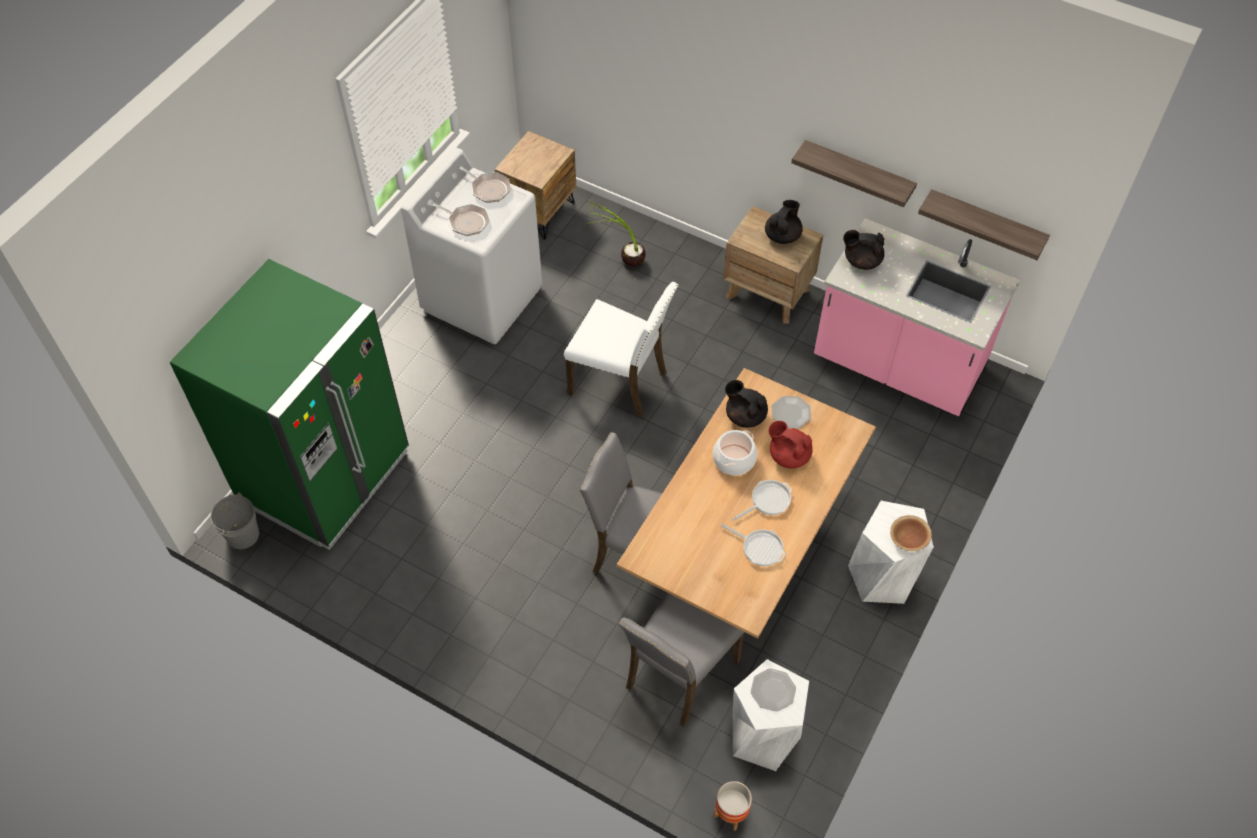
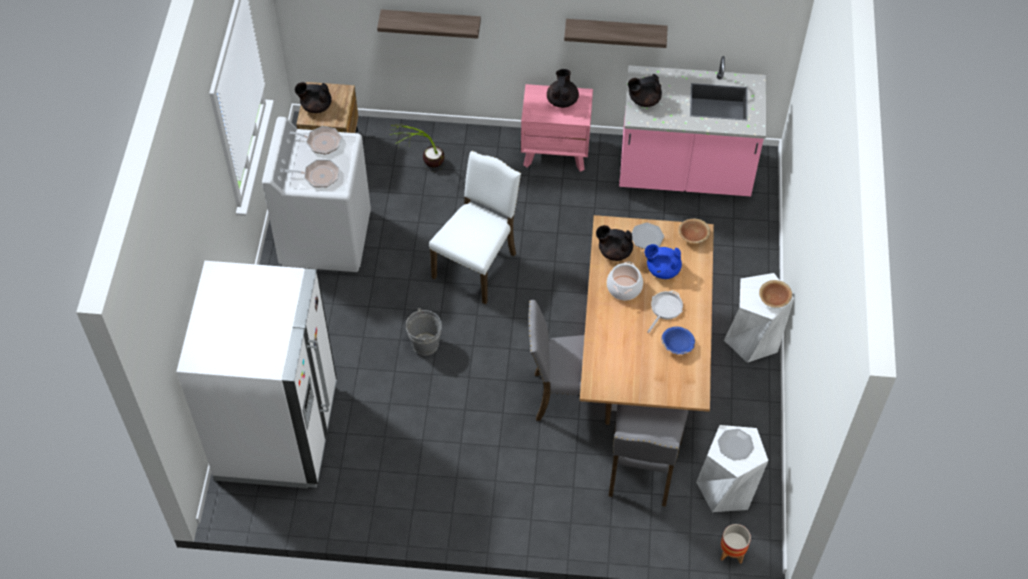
camera: 25 degrees left, 0 degrees up
(243, 535) = (236, 504): grey bucket -> grey bucket (425, 344)
(325, 477) = (277, 432): green fridge -> white fridge
(524, 158) = (315, 106): none -> black teapot
(620, 382) = (477, 265): white chair -> white chair turned 60 degrees counterclockwise
(759, 547) = (677, 345): frying pan -> blue bowl
(768, 293) = (555, 151): brown nightstand -> pink nightstand
(788, 455) = (662, 269): red teapot -> blue teapot
(844, 431) = (693, 236): none -> brown bowl
(985, 224) = (729, 41): shelf -> shelf (431, 23)

